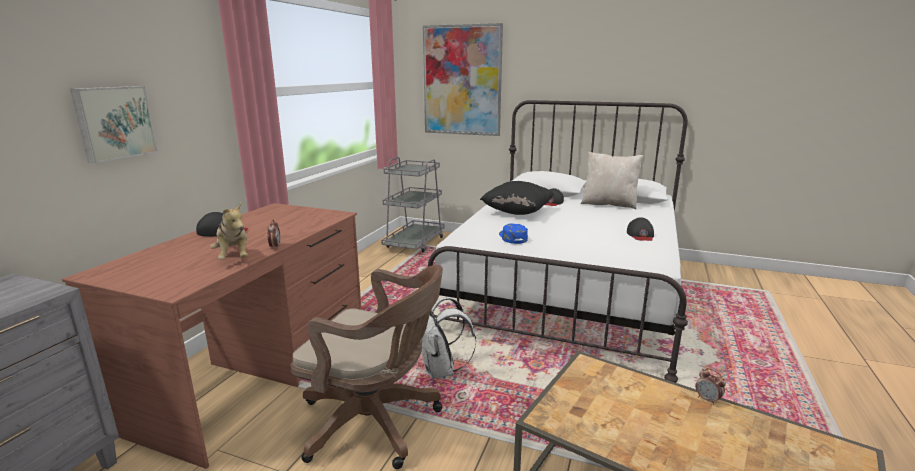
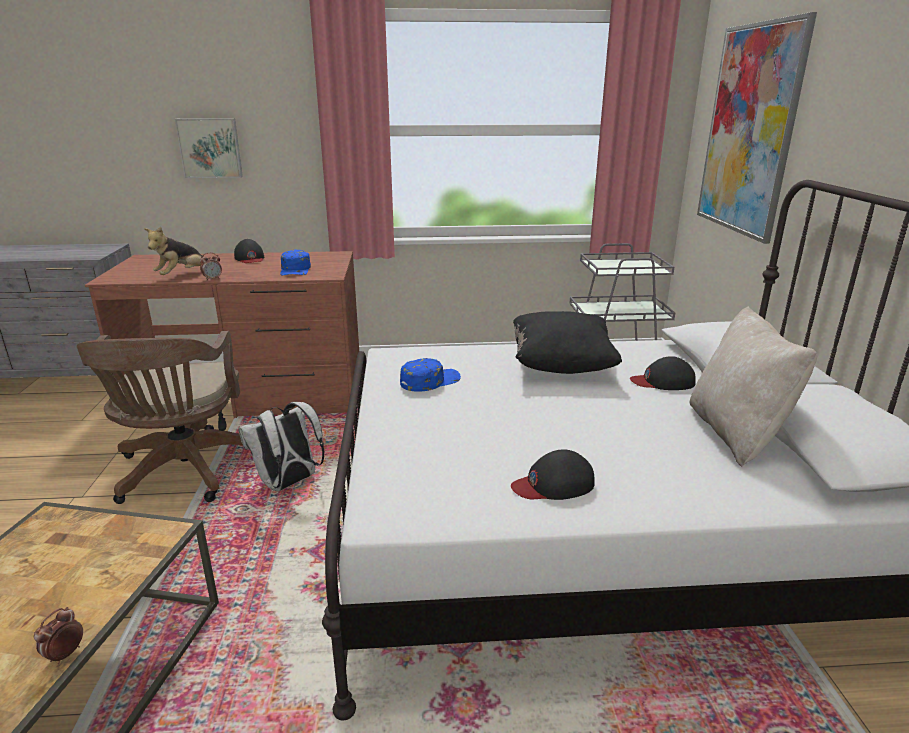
camera: 65 degrees right, 5 degrees up
(301, 221) = (295, 270): none -> blue cap

